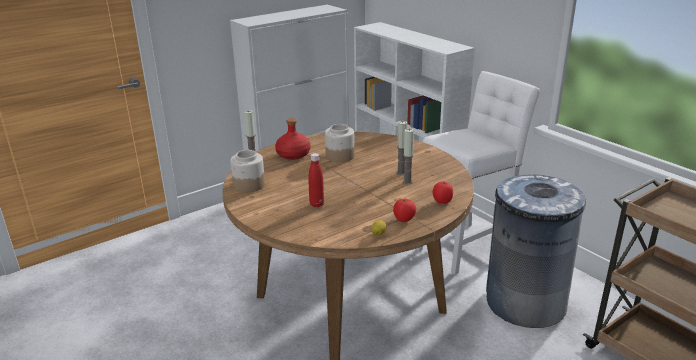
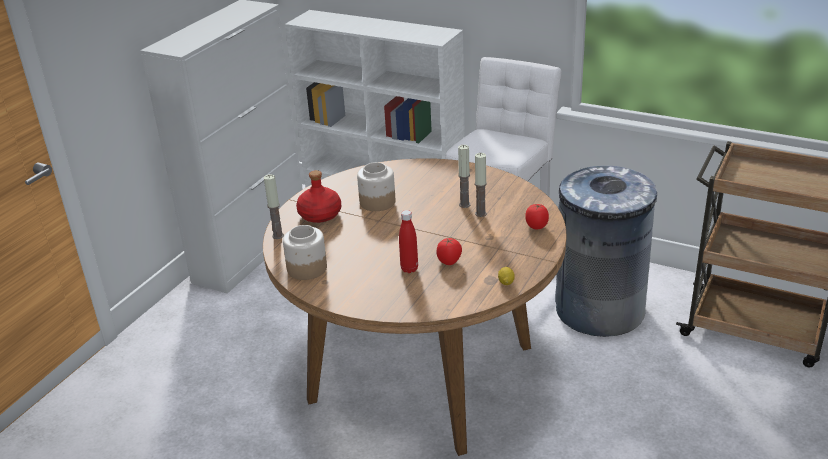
camera: 25 degrees left, 5 degrees up
(404, 219) = (517, 258): tomato -> tomato (449, 261)

